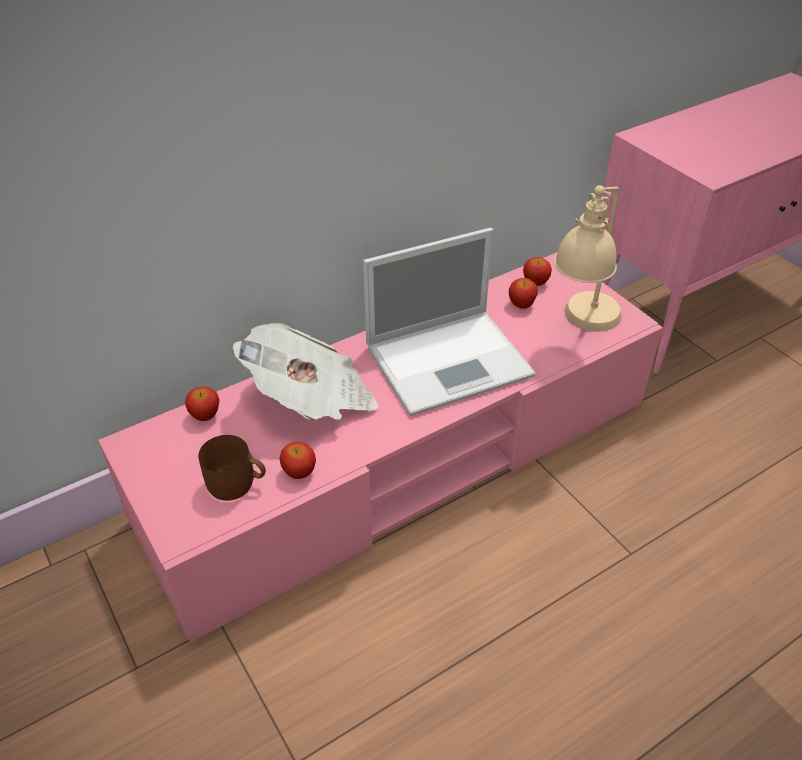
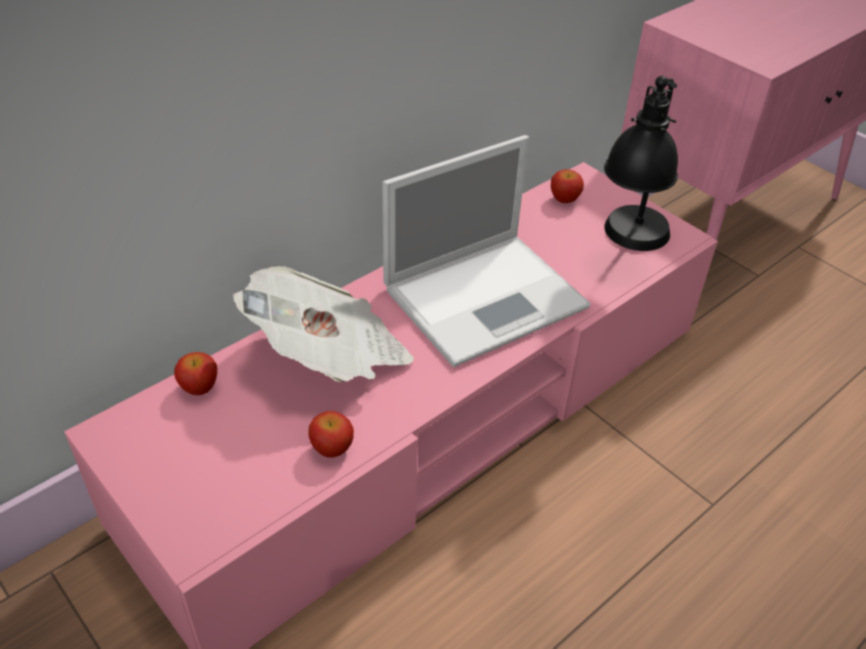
camera: 10 degrees left, 0 degrees up
(237, 484) = (256, 471): brown mug -> none
(521, 304) = (554, 225): apple -> none
(582, 327) = (629, 247): beige table lamp -> black table lamp

